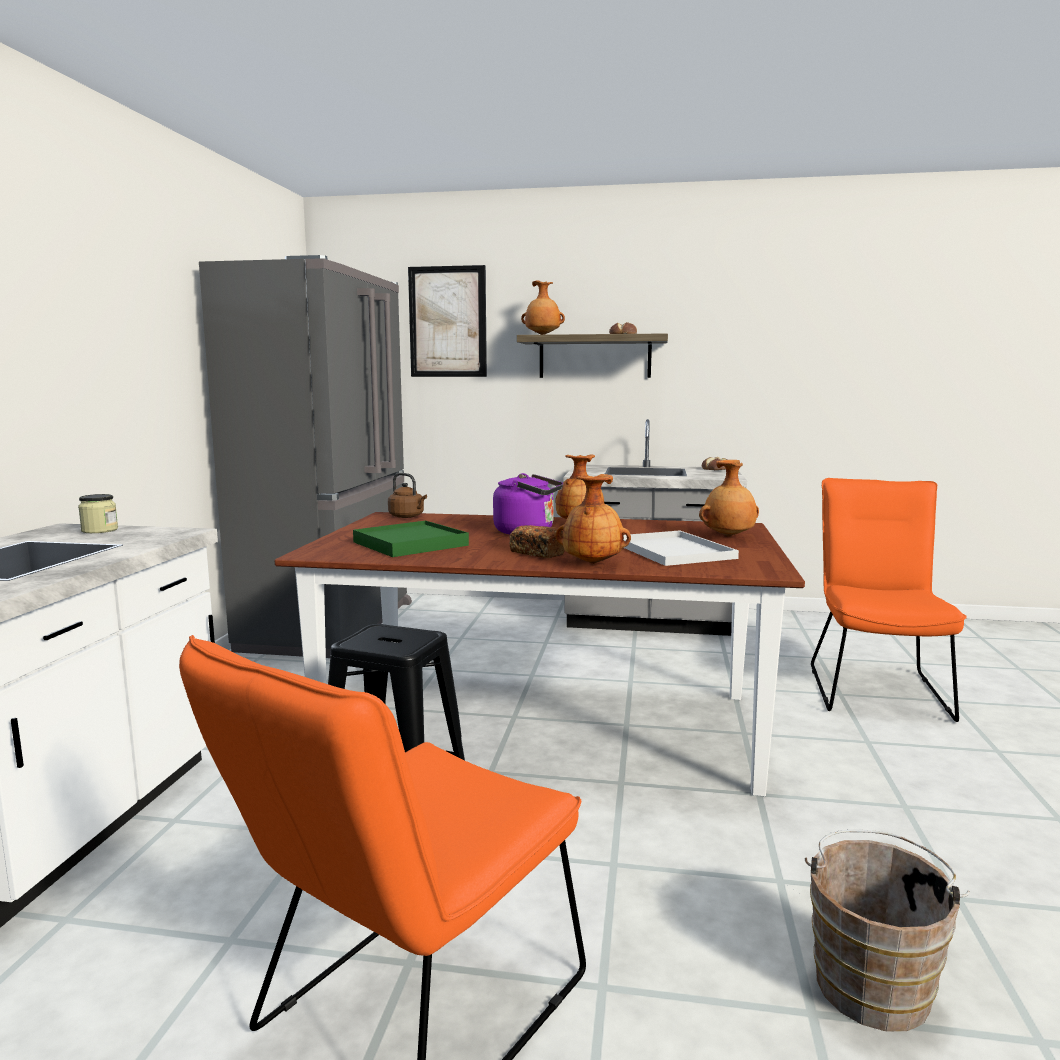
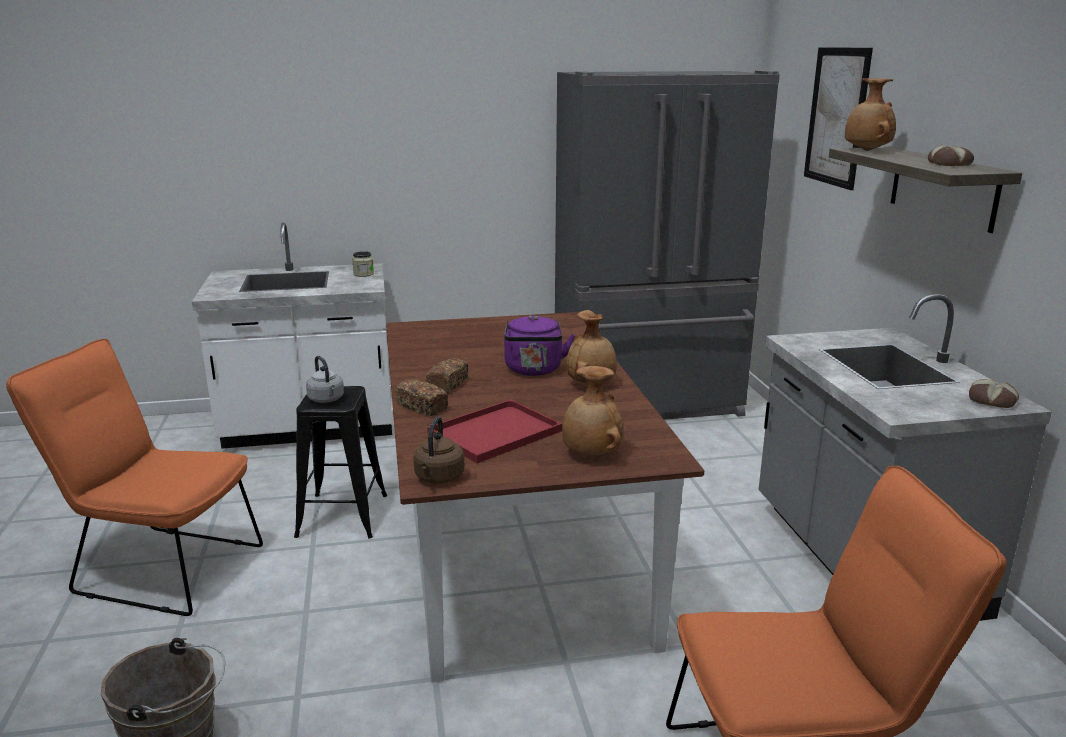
camera: 70 degrees right, 10 degrees up
(397, 641) = (327, 399): none -> grey kettle
(408, 516) = (564, 324): brown kettle -> brown kettle (438, 478)
(410, 544) = (455, 344): green tray -> none
(592, 563) = (422, 407): brown vase -> bread
(670, 550) = (496, 431): white tray -> red tray

